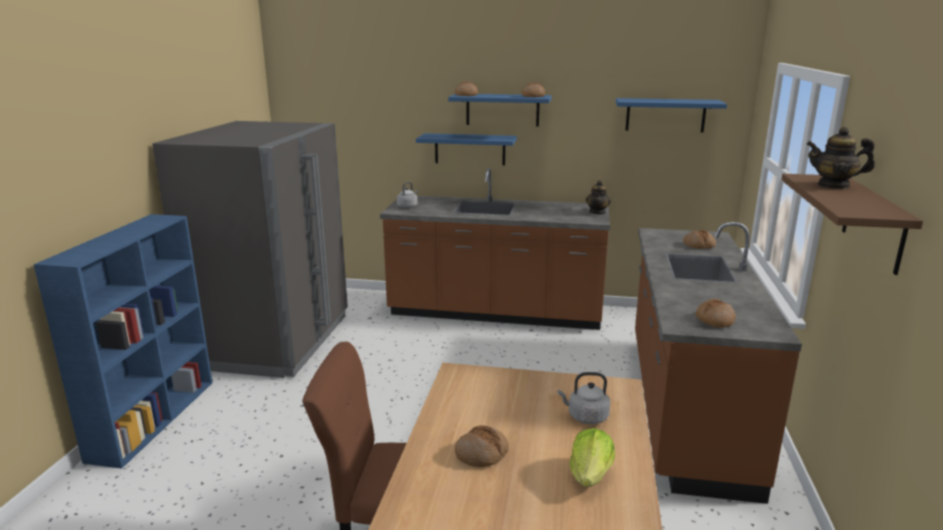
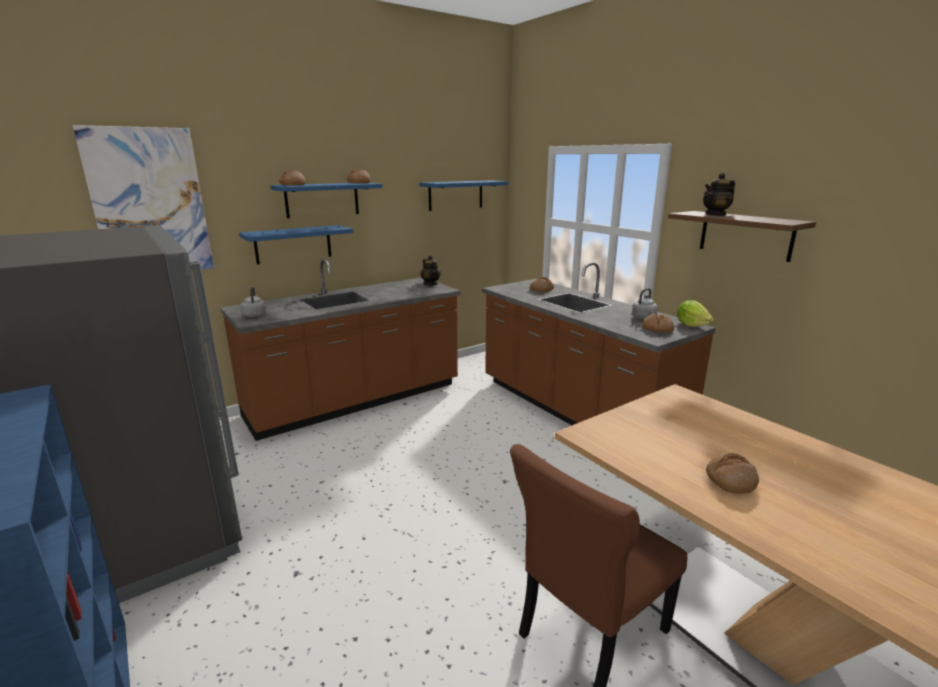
camera: 45 degrees left, 0 degrees up
(362, 103) = (149, 203): none -> picture
(585, 417) = (710, 421): grey kettle -> grey kettle (642, 317)
(590, 475) = (794, 454): lettuce -> lettuce (692, 325)

